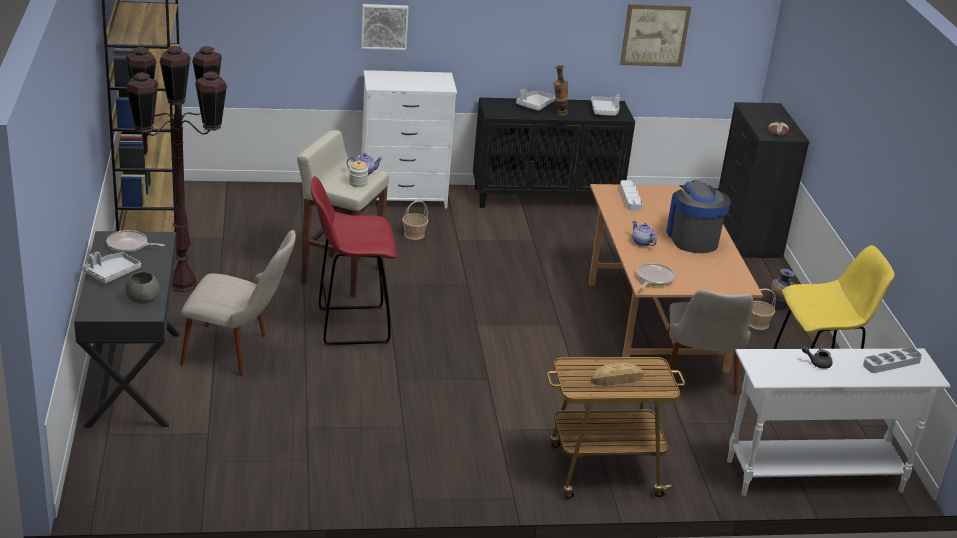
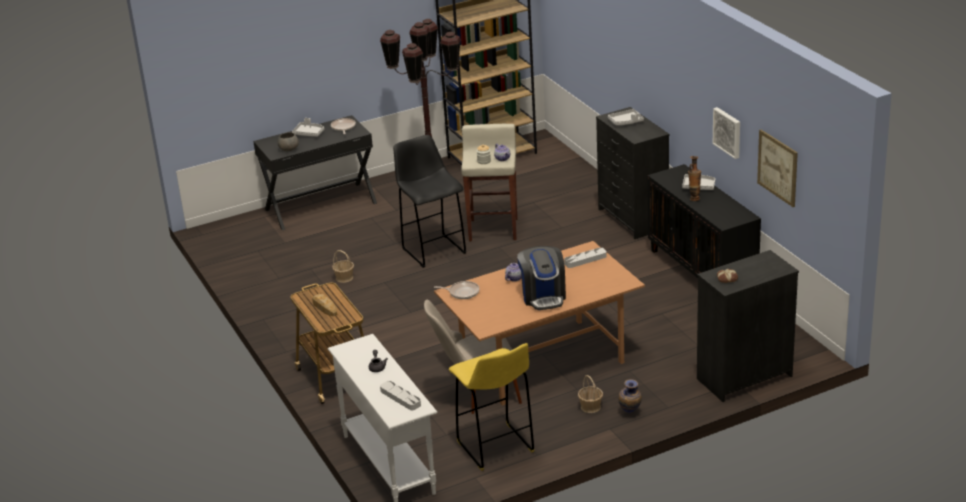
camera: 75 degrees right, 0 degrees up
(239, 352) = (372, 226): beige chair -> none
(350, 326) = (433, 250): red stool -> black stool
(384, 26) = (641, 77): picture -> picture (728, 132)
(403, 197) = (632, 219): white dresser -> black dresser
(414, 234) = (579, 238): basket -> basket (344, 278)
(605, 111) = (726, 214): grey tray -> grey tray (626, 122)
(692, 238) = (543, 296): coffee machine -> coffee machine turned 105 degrees clockwise

